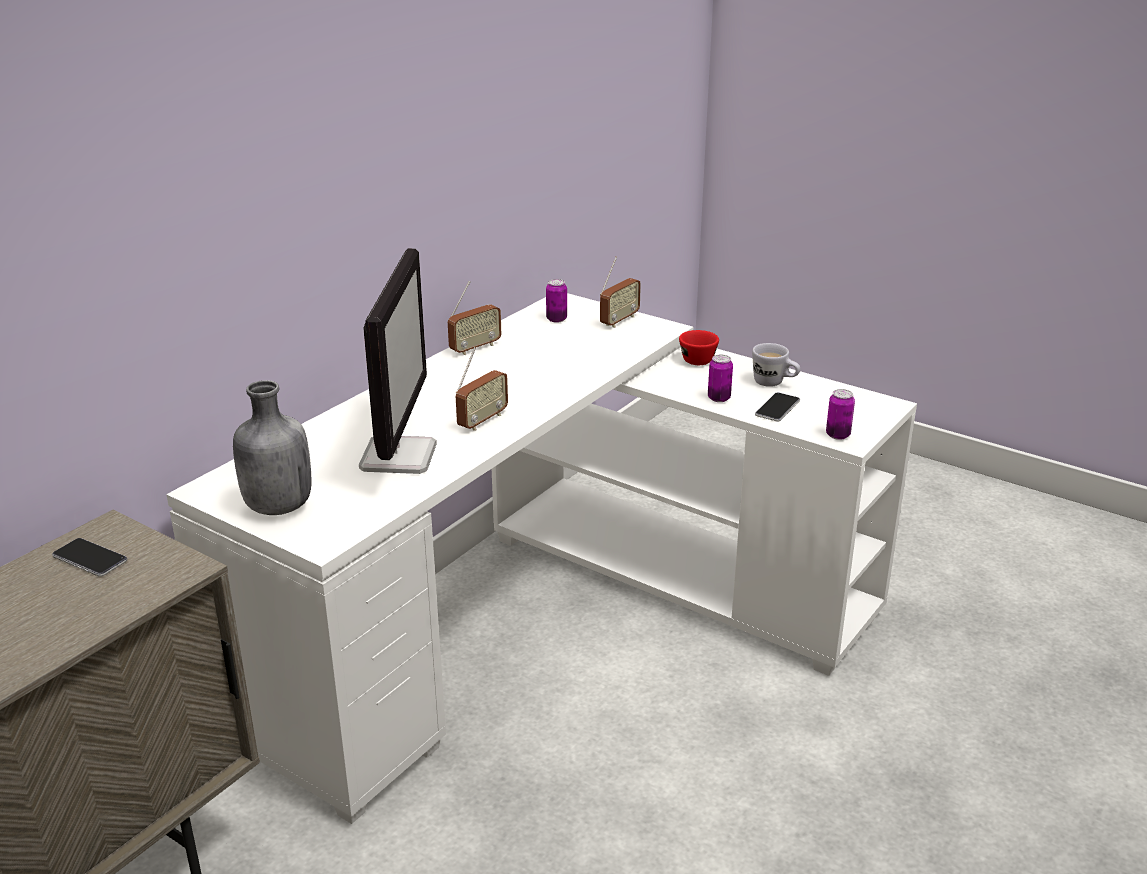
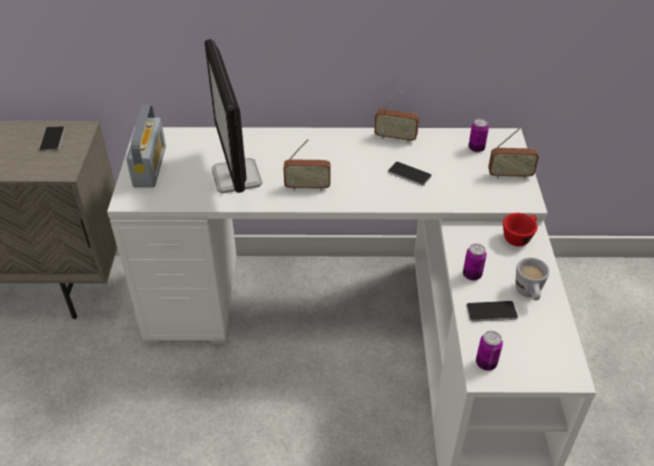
camera: 55 degrees right, 15 degrees up
(277, 507) = (150, 166): grey bottle -> radio
(398, 456) = (237, 177): monitor -> monitor turned 105 degrees clockwise
(546, 363) = (409, 174): none -> phone

